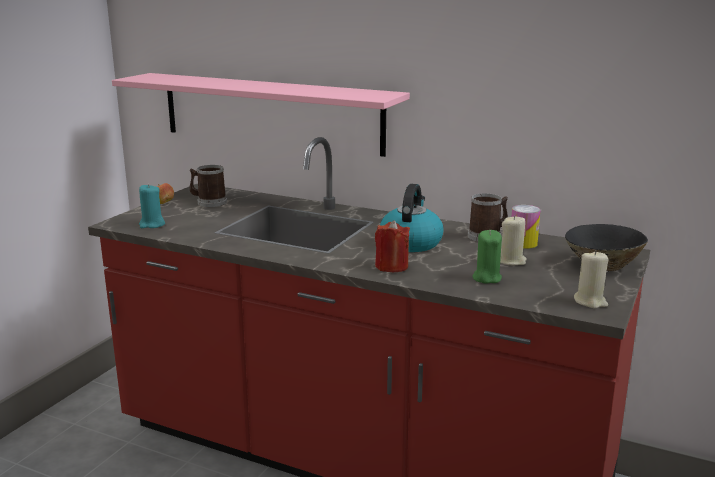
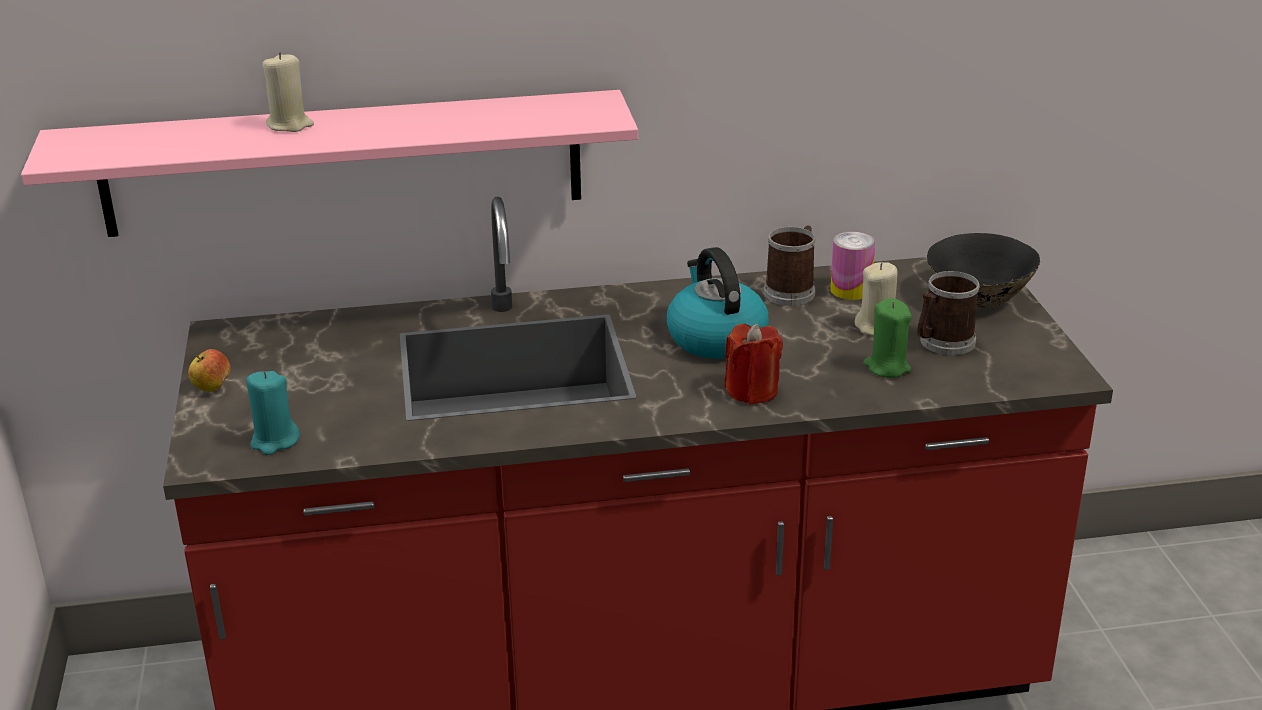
camera: 35 degrees left, 10 degrees up
(208, 202) = (289, 359): mug -> mug (942, 343)
(590, 301) = (1037, 362): beige candle -> beige candle (289, 125)

